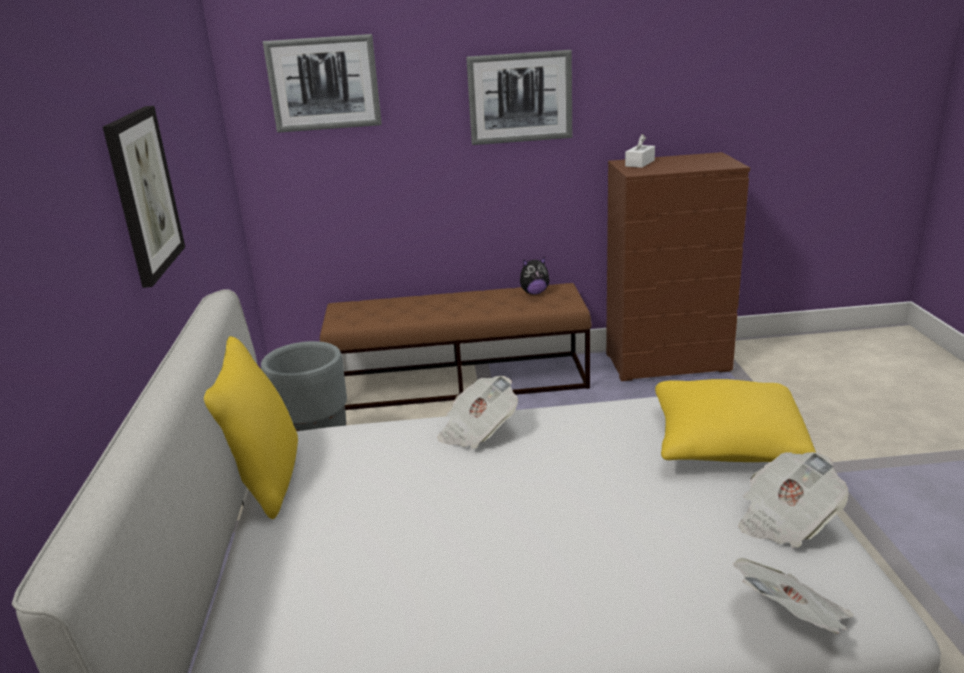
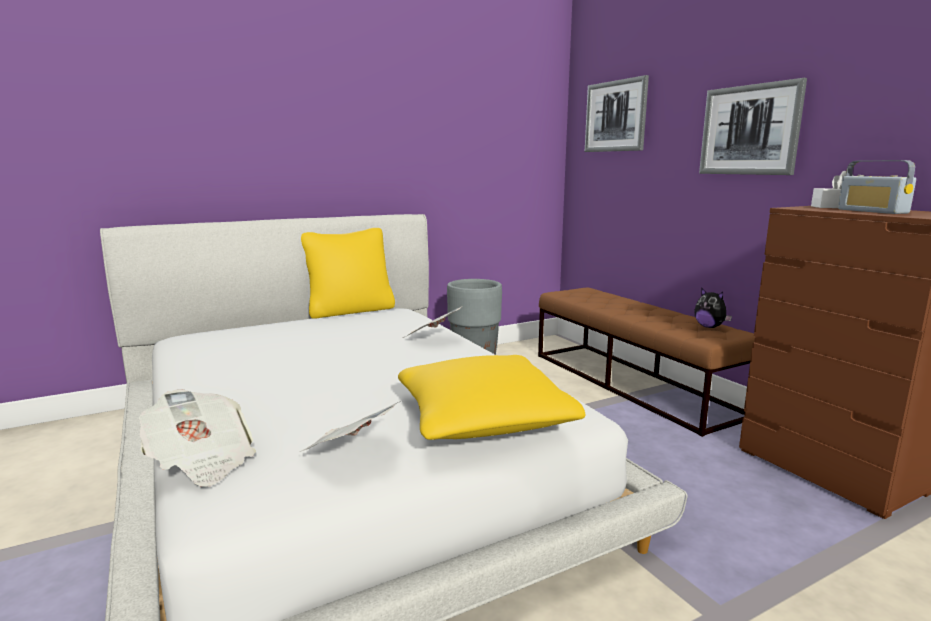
camera: 65 degrees right, 10 degrees down
(143, 194) = (384, 142): picture -> none
(682, 165) = (872, 211): none -> radio

